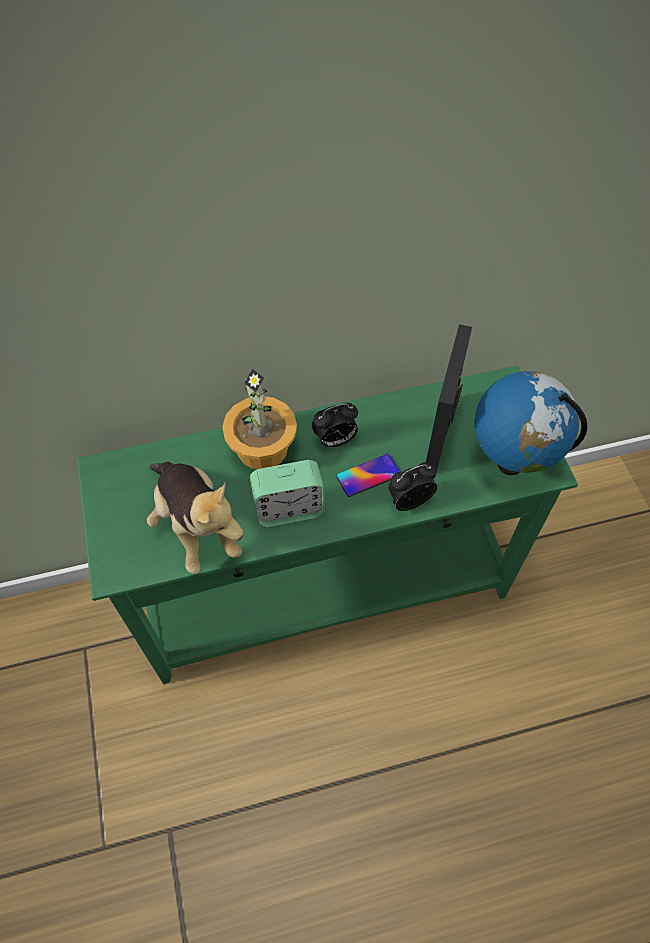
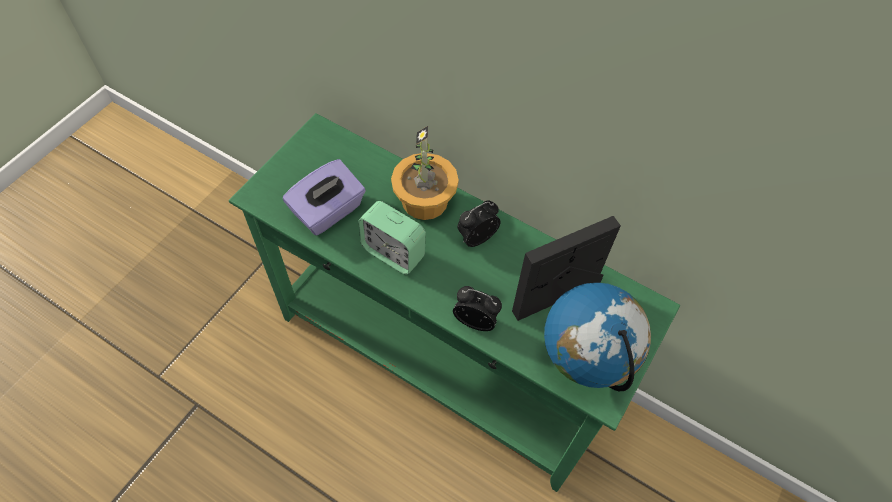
camera: 45 degrees right, 0 degrees up
(196, 526) = (328, 212): plush toy -> purple tissue box
(335, 440) = (476, 237): alarm clock -> alarm clock turned 120 degrees clockwise
(368, 475) = (470, 279): phone -> none

